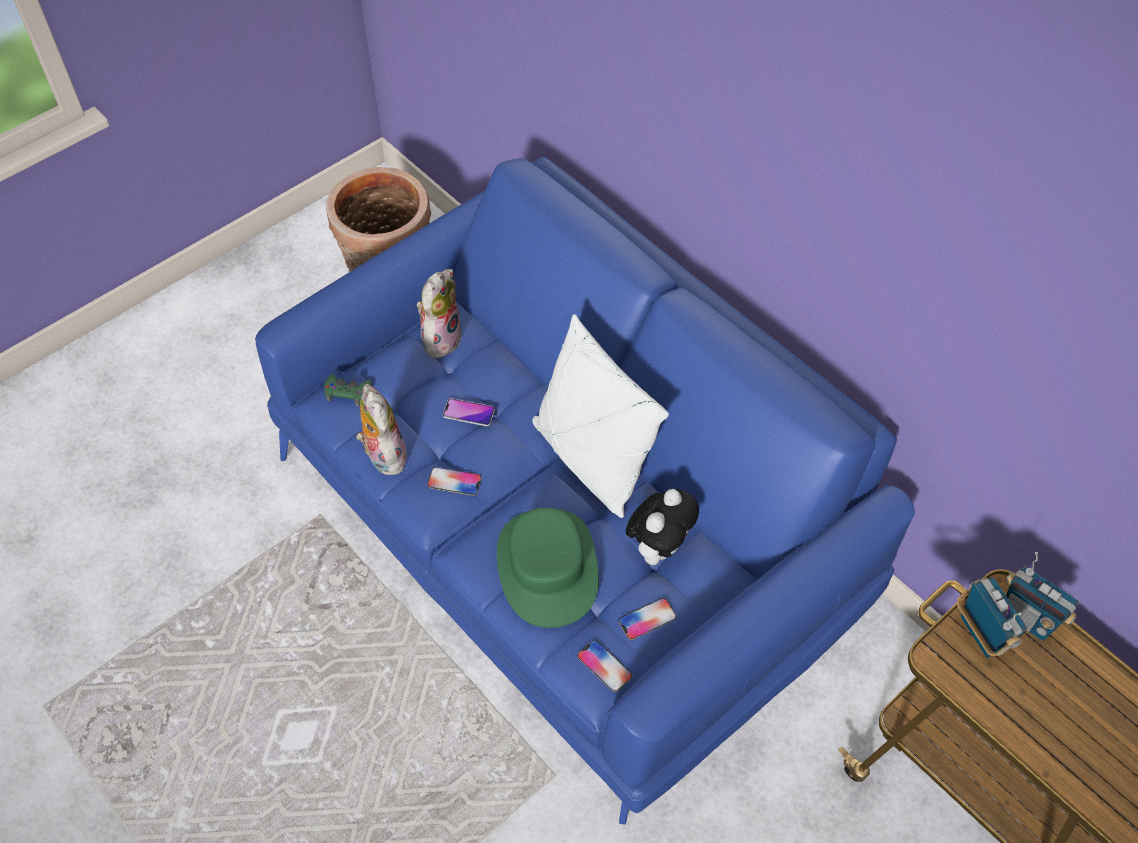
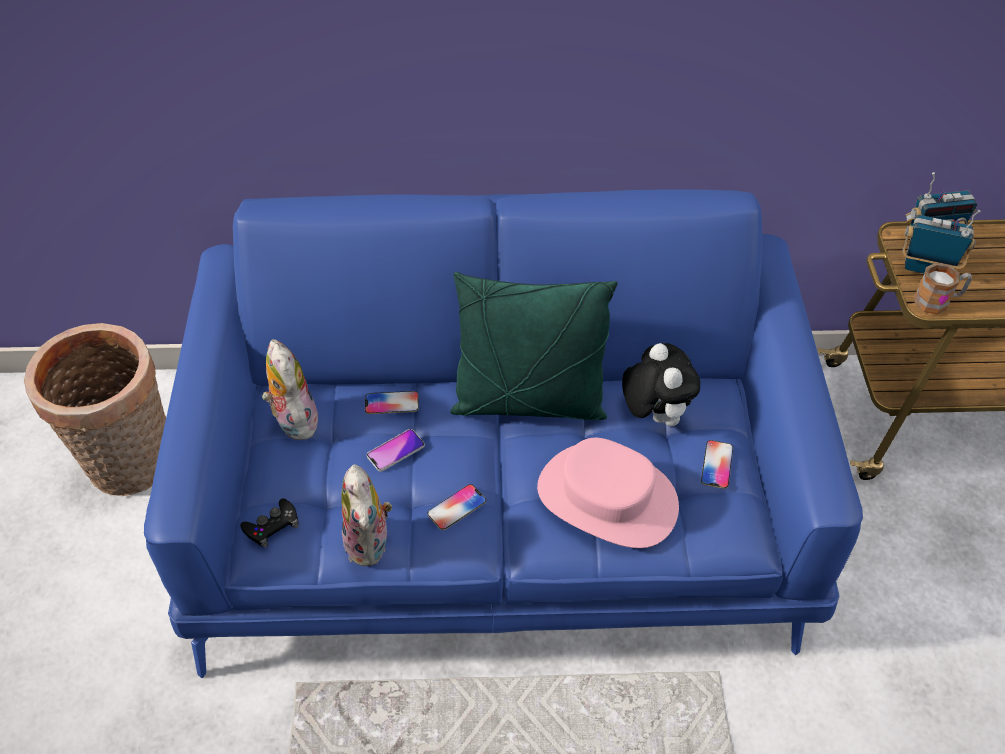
camera: 50 degrees left, 5 degrees down
(347, 392) = (272, 526): green game controller -> black game controller
(383, 455) = (370, 543): plush toy -> plush toy turned 120 degrees counterclockwise
(547, 567) = (606, 498): green hat -> pink hat
(591, 460) = (529, 402): white pillow -> green pillow
(604, 666) = (734, 523): phone -> phone (391, 403)
(947, 664) = (938, 301): none -> mug

